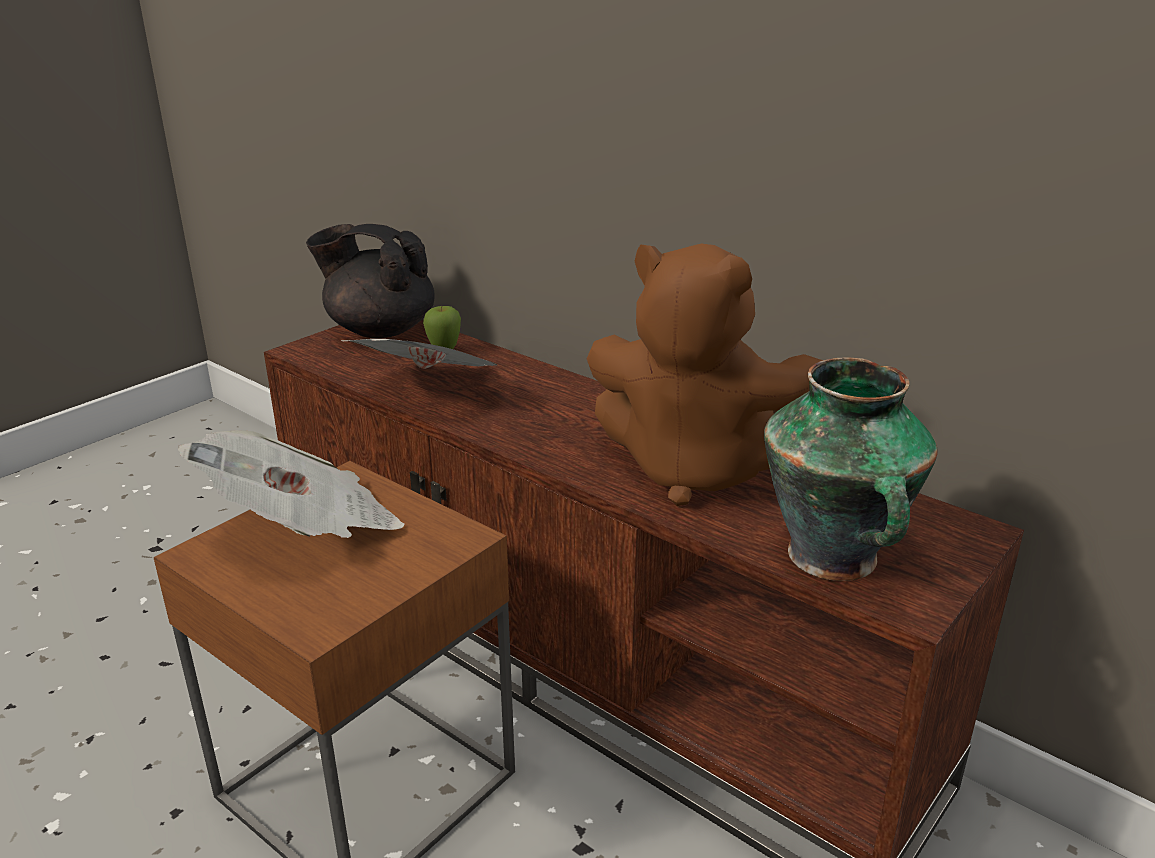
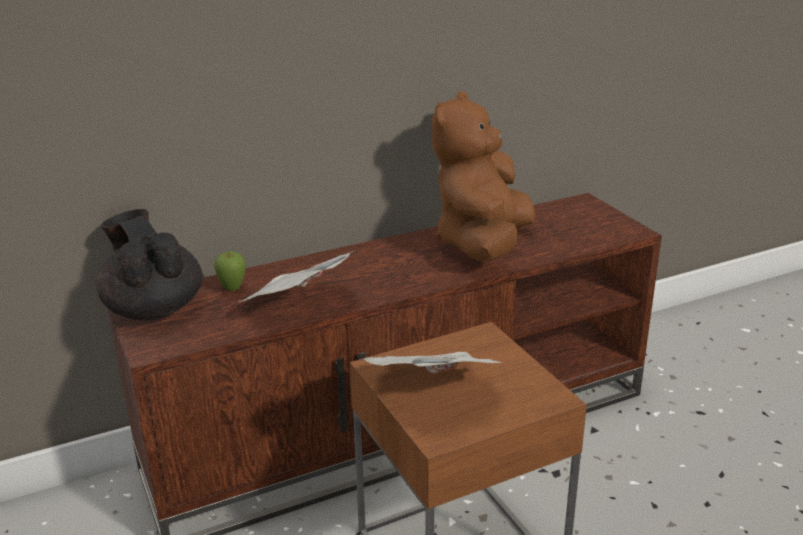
camera: 65 degrees left, 0 degrees up
(379, 330) = (154, 309): black teapot -> black teapot turned 105 degrees clockwise
(699, 469) = (482, 244): brown plush toy -> brown plush toy turned 150 degrees clockwise
(834, 559) = (589, 236): vase -> none

